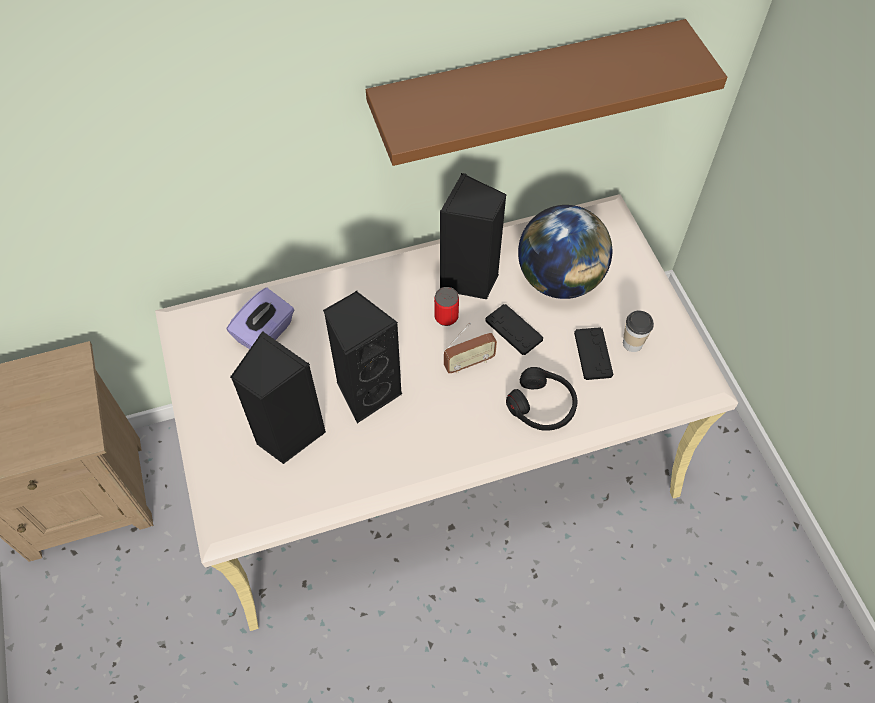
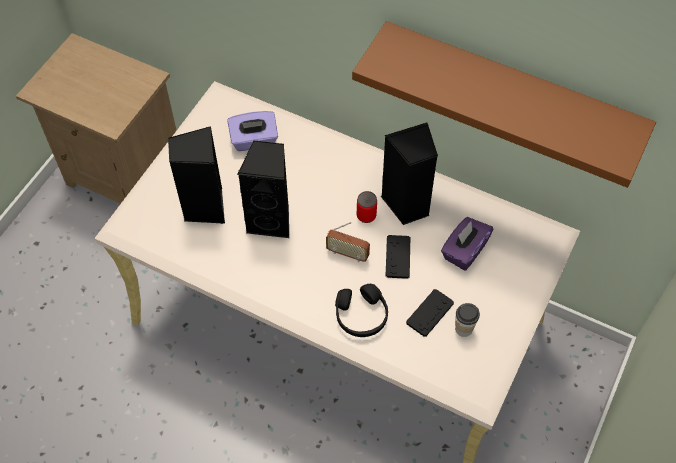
camera: 45 degrees right, 0 degrees up
(559, 280) = (464, 251): globe -> purple tissue box

